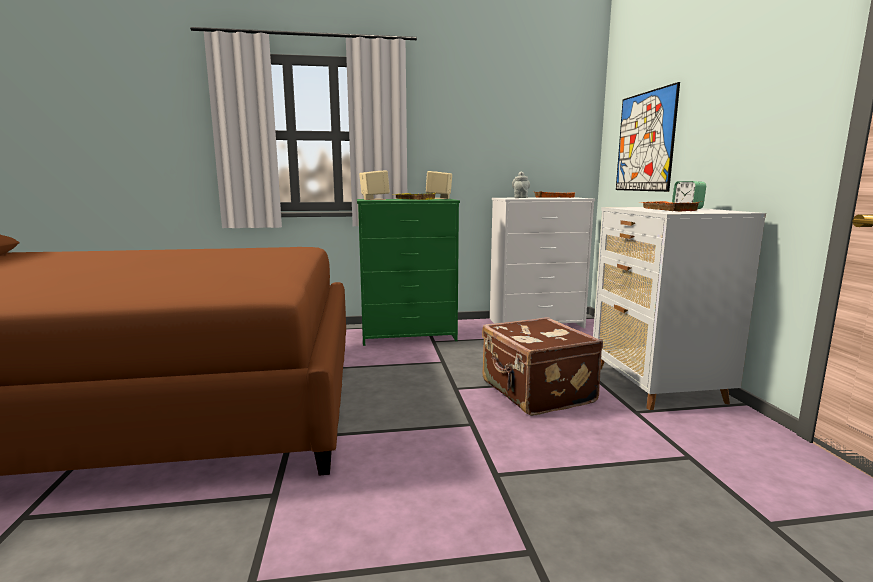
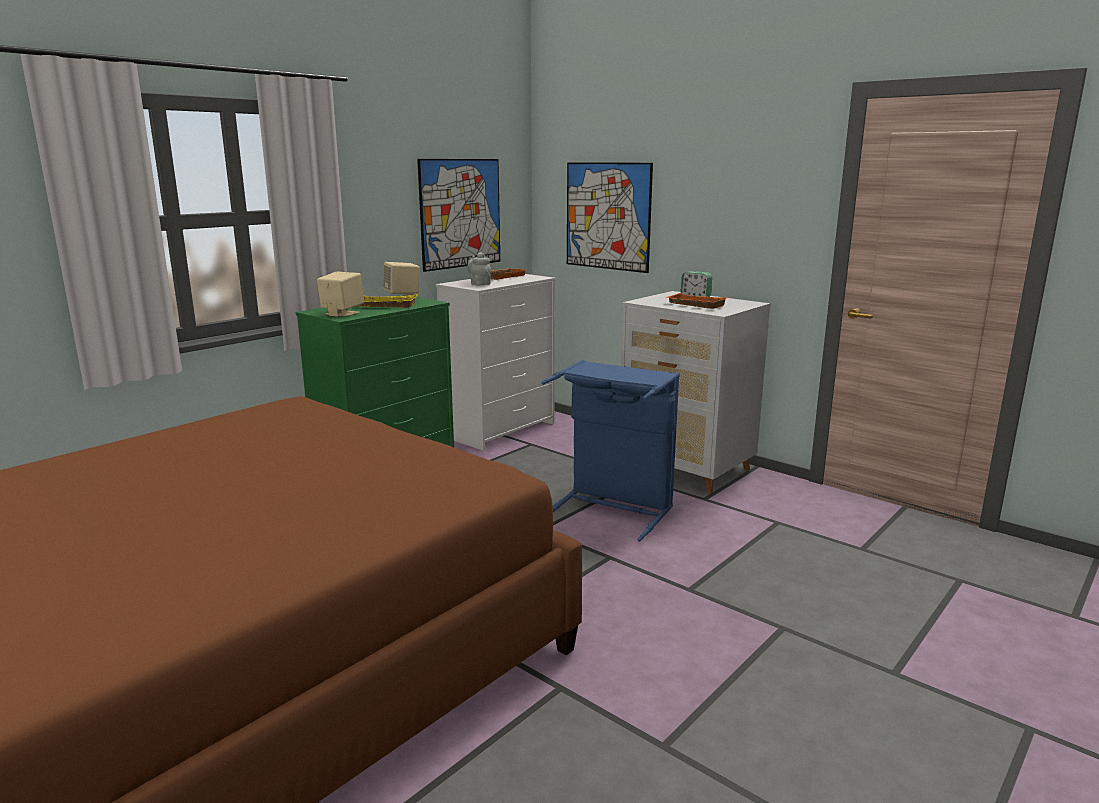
camera: 40 degrees left, 5 degrees up
(522, 144) = (461, 213): none -> picture
(536, 393) = (613, 508): brown suitcase -> blue laundry basket

